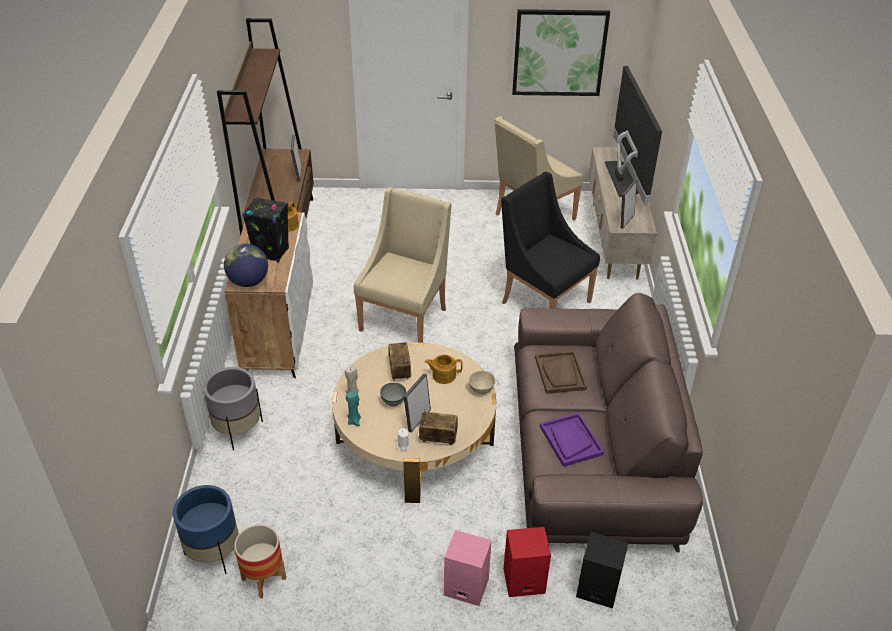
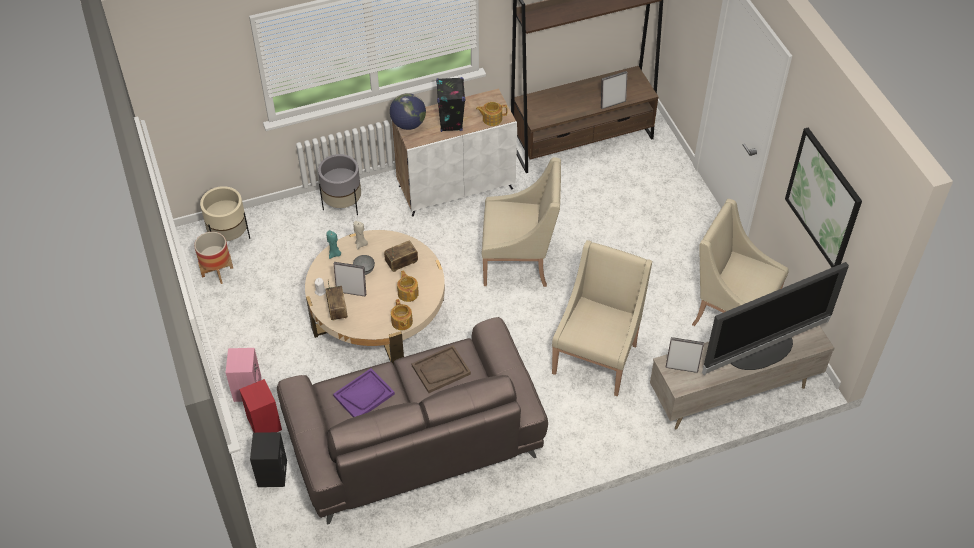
camera: 70 degrees right, 10 degrees up
(214, 553) = (229, 237): blue planter -> beige planter
(481, 390) = (401, 322): beige bowl -> teapot
(543, 301) = (597, 357): black armchair -> beige armchair

